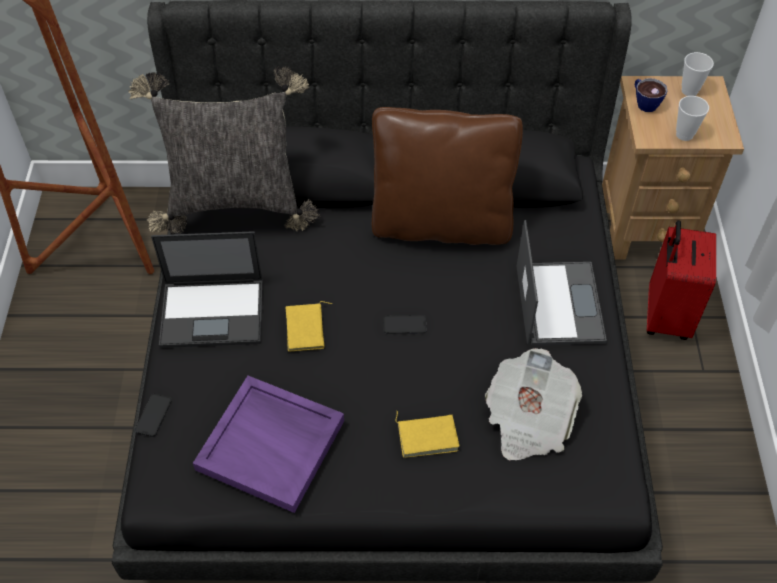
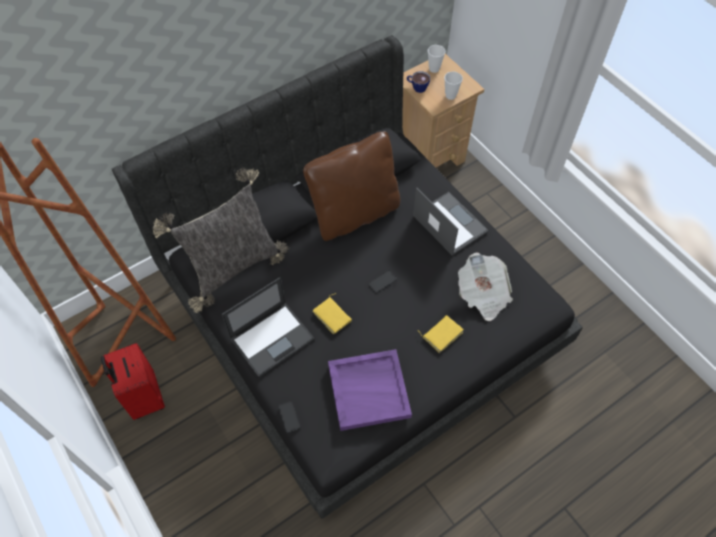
camera: 35 degrees left, 5 degrees up
(665, 316) = (474, 200): red suitcase -> red suitcase (144, 397)

